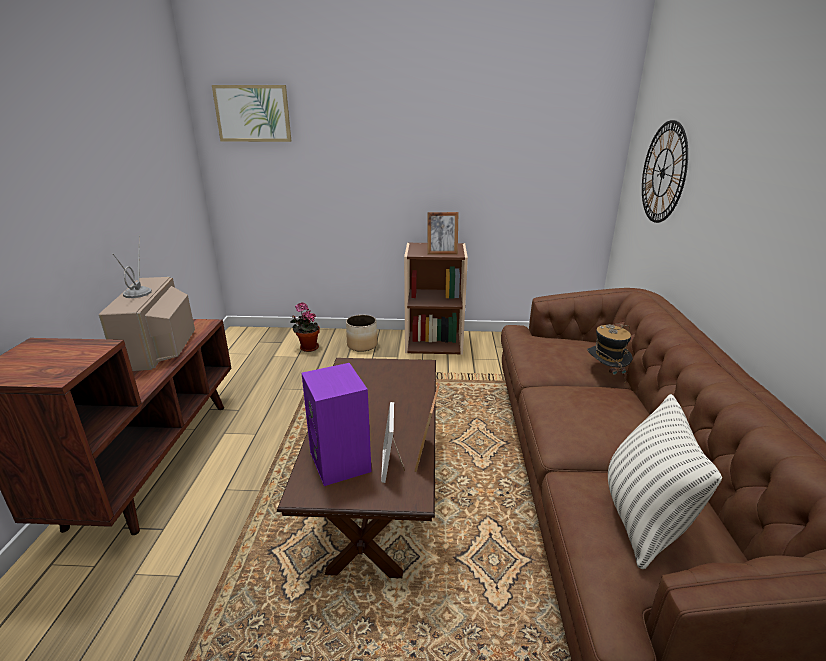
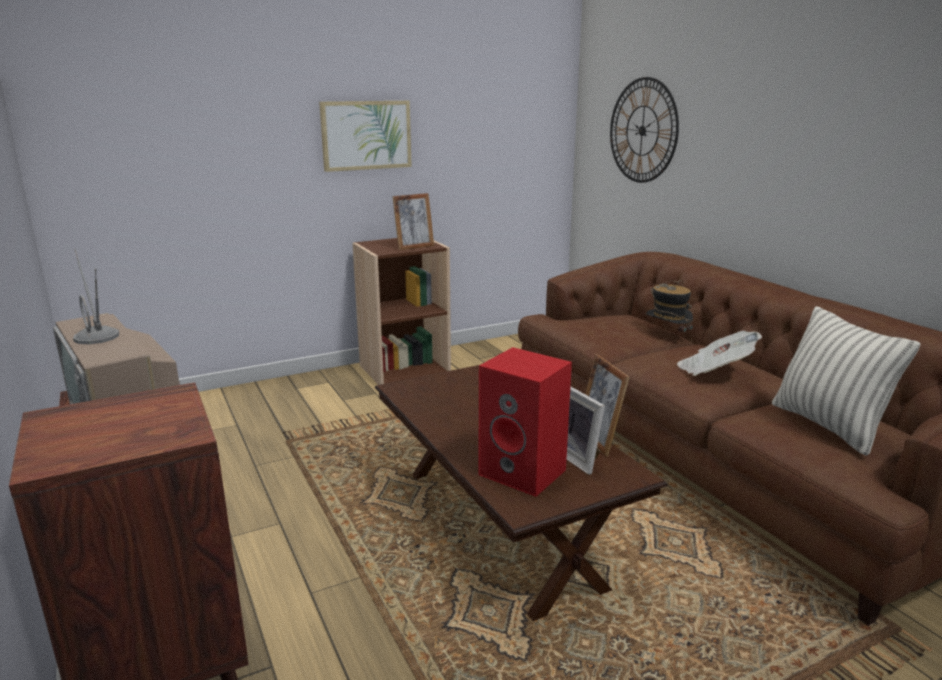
camera: 30 degrees left, 5 degrees down
(253, 113) = (113, 73): picture -> picture (366, 135)
(307, 348) = (240, 411): potted plant -> none
(342, 462) = (525, 472): purple speaker -> red speaker
(362, 345) = (316, 391): planter -> none
(596, 422) = (715, 371): none -> newspaper

